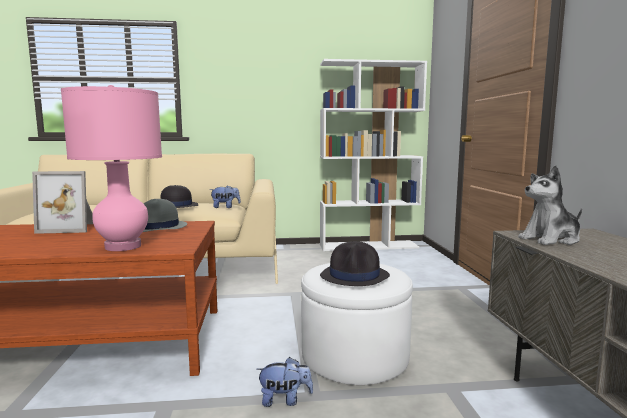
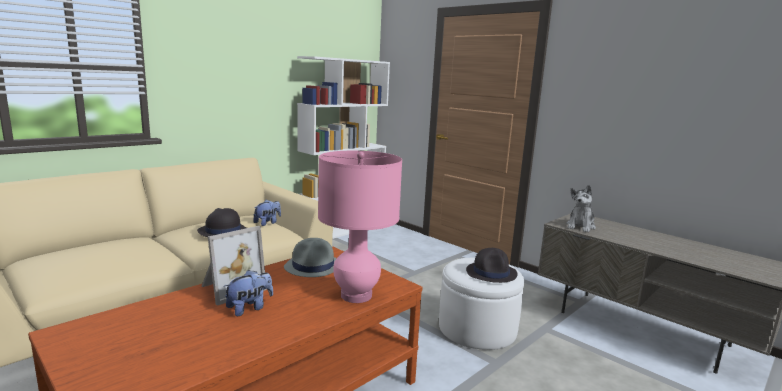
camera: 40 degrees left, 5 degrees up
(285, 400) = (488, 372): plush toy -> plush toy (249, 308)

